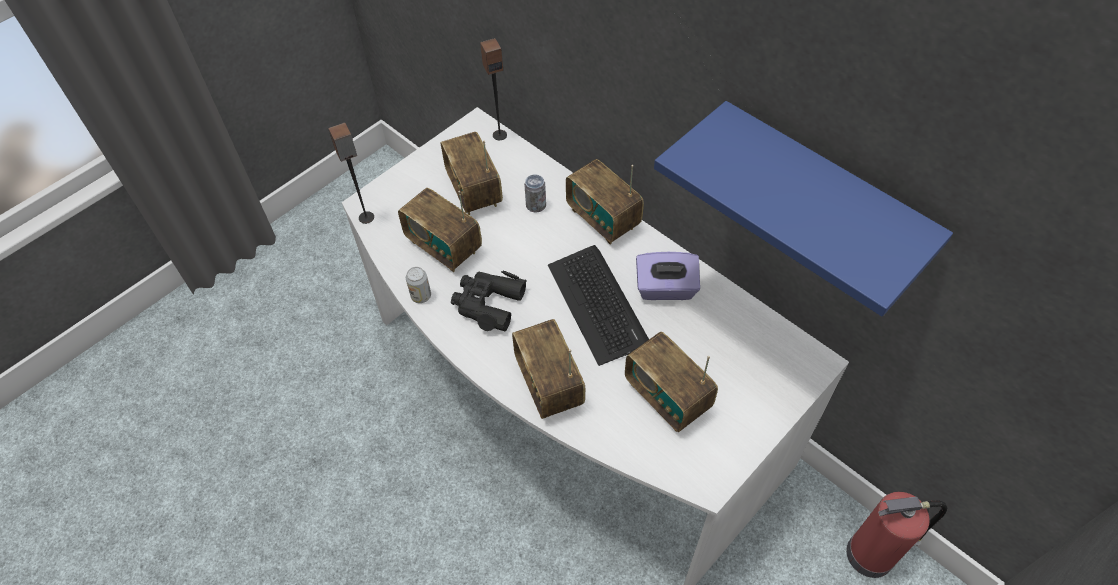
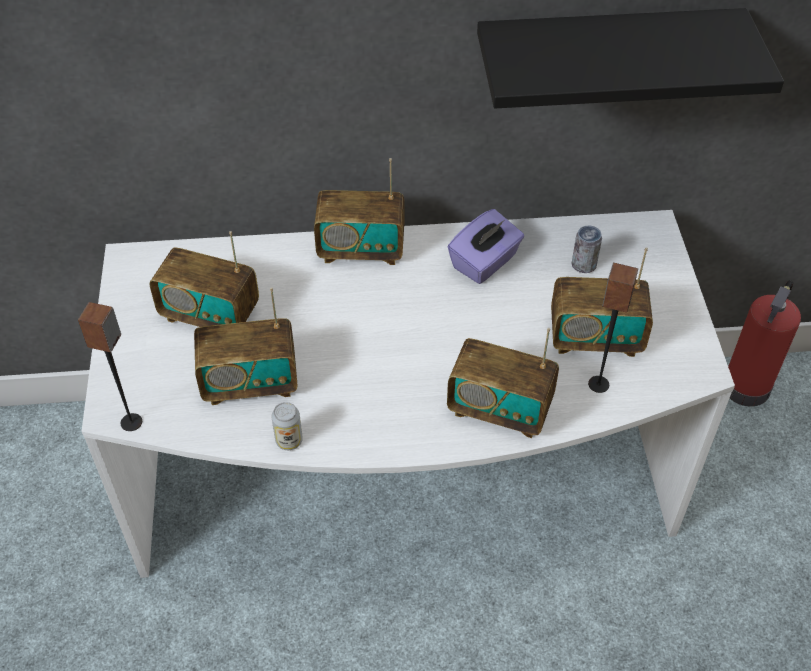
camera: 50 degrees left, 5 degrees down
(487, 303) = (359, 394): black binoculars -> none
(499, 135) = (166, 251): speaker -> speaker (598, 384)
(536, 205) = (286, 283): can -> can (583, 265)
(598, 304) = (451, 317): keyboard -> none
(821, 194) = (606, 56): blue shelf -> black shelf

